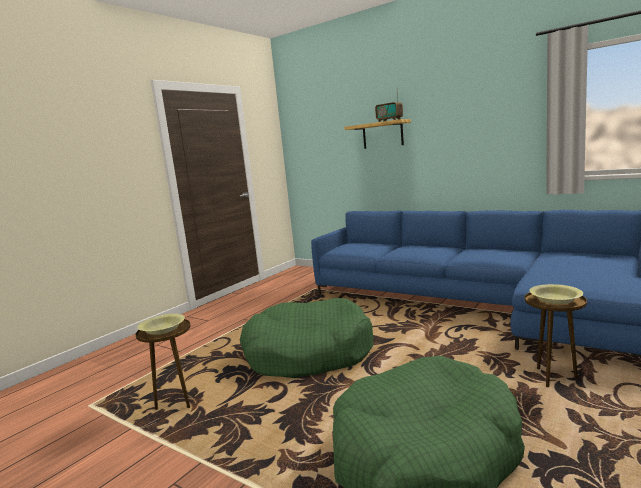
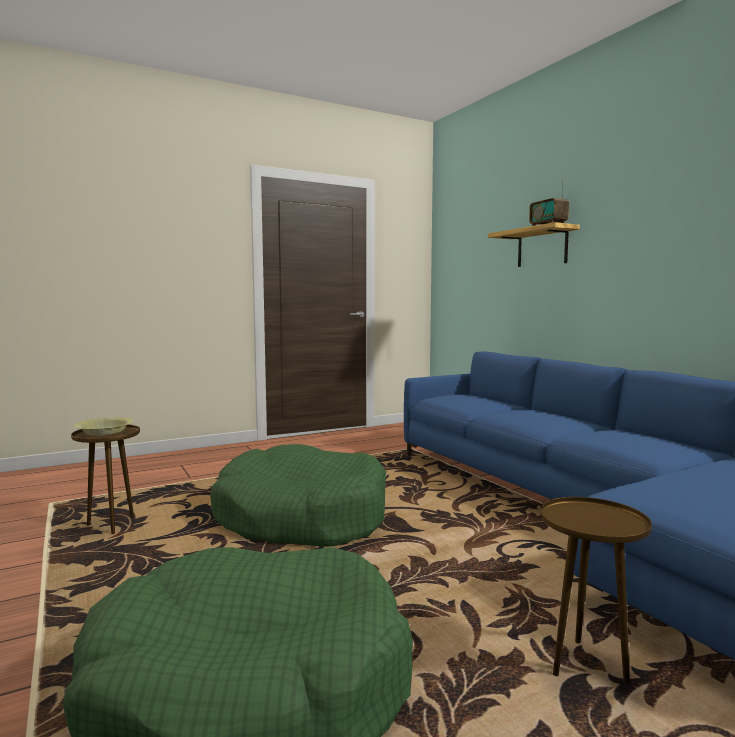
camera: 25 degrees right, 5 degrees down
(555, 300) = (594, 519): yellow bowl -> none

